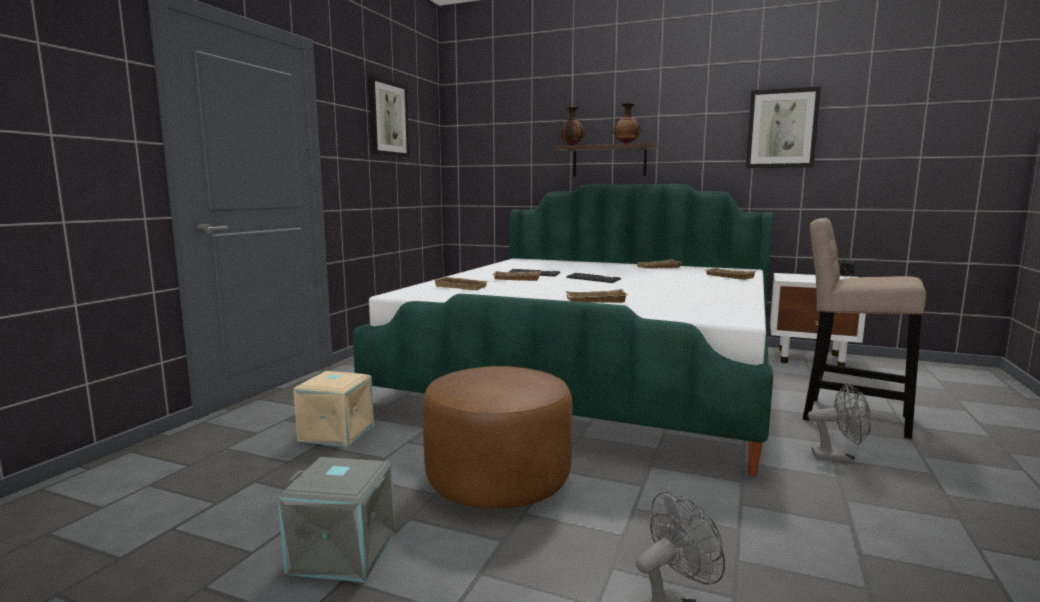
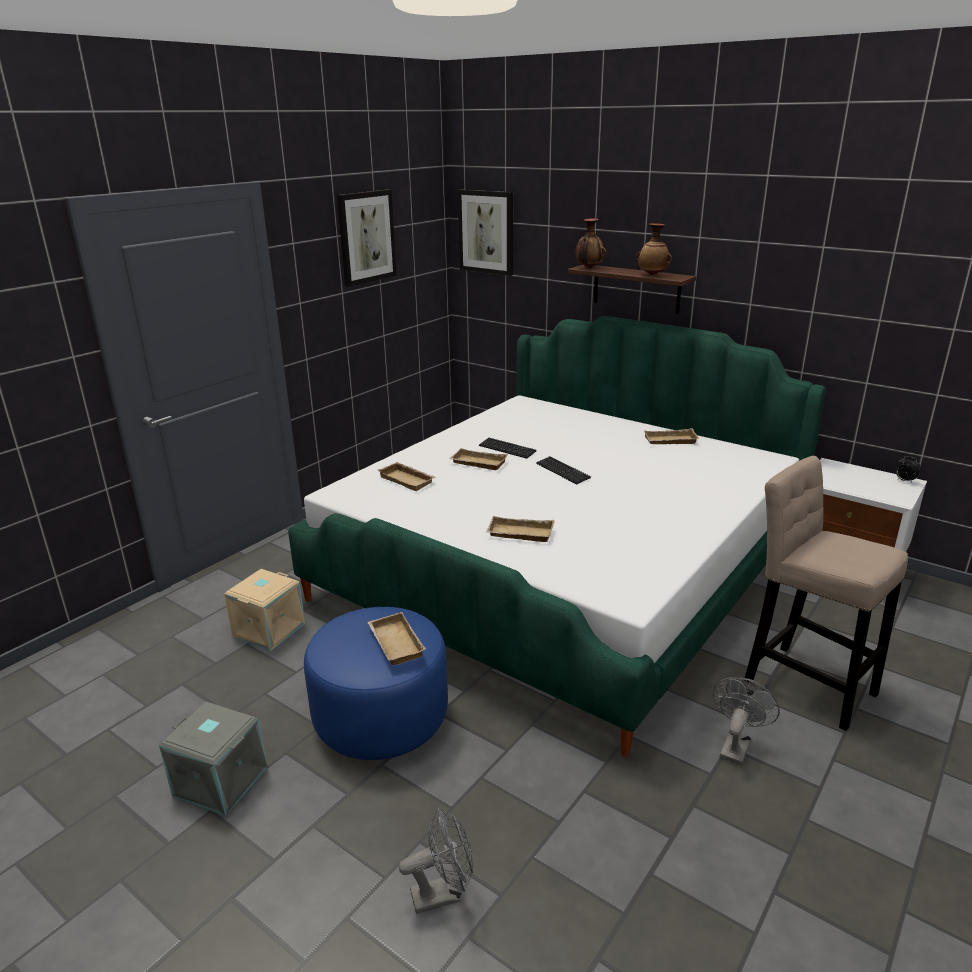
camera: 15 degrees right, 15 degrees up
(498, 479) = (381, 717): brown ottoman -> blue ottoman
(728, 277) = (730, 479): beige tray -> beige tray (394, 643)
(782, 129) = (853, 276): picture -> picture (486, 232)
(839, 457) = (736, 745): grey fan -> grey fan turned 90 degrees counterclockwise

